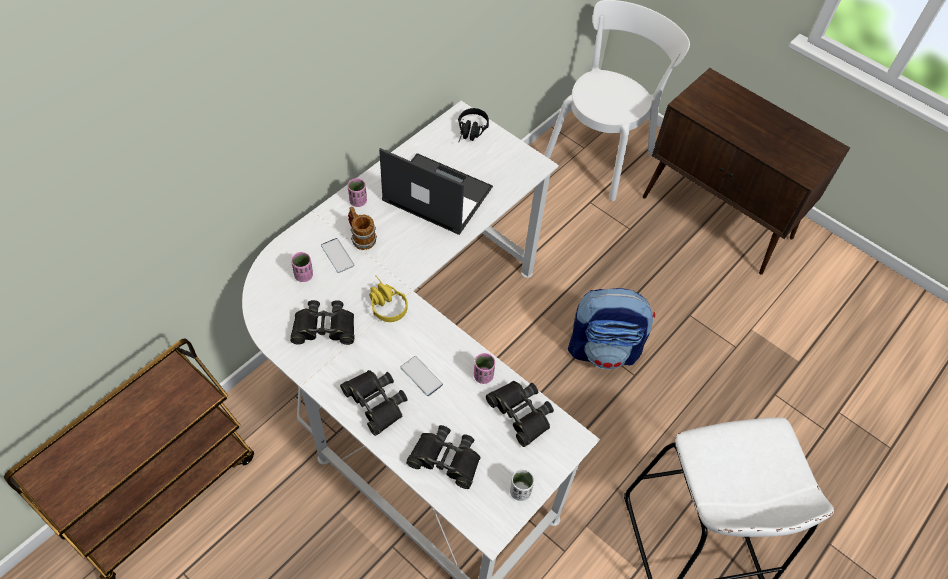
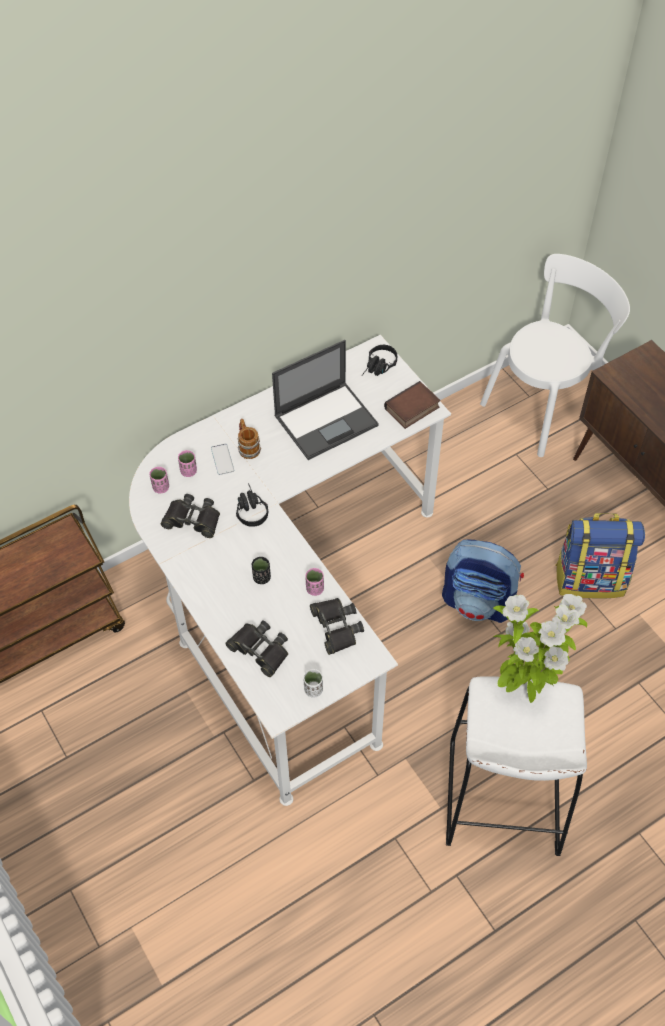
camera: 20 degrees right, 0 degrees up
(358, 201) = (255, 414): pink cup -> pink cup (161, 487)
(375, 402) = (216, 591): black binoculars -> none
(384, 303) = (250, 509): yellow headphones -> black headphones
(421, 376) = (261, 577): phone -> black cup
(436, 194) = (327, 420): laptop -> laptop turned 105 degrees clockwise
(519, 168) = (412, 409): none -> book
(697, 305) = (590, 579): none -> backpack
(733, 431) = (524, 686): none -> potted plant

